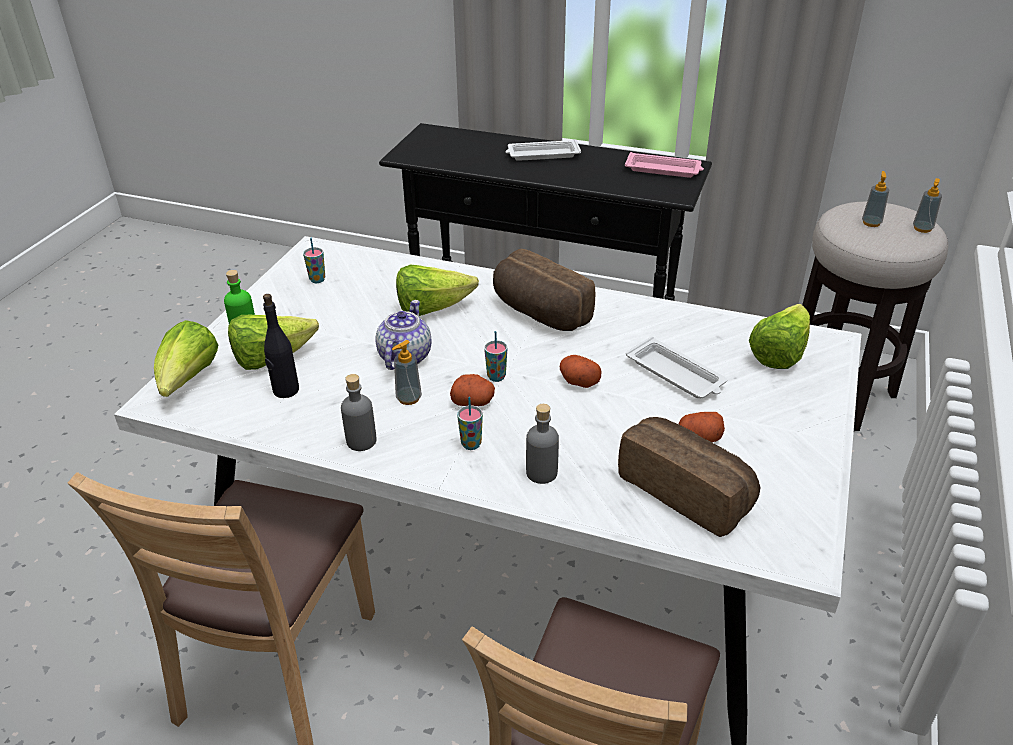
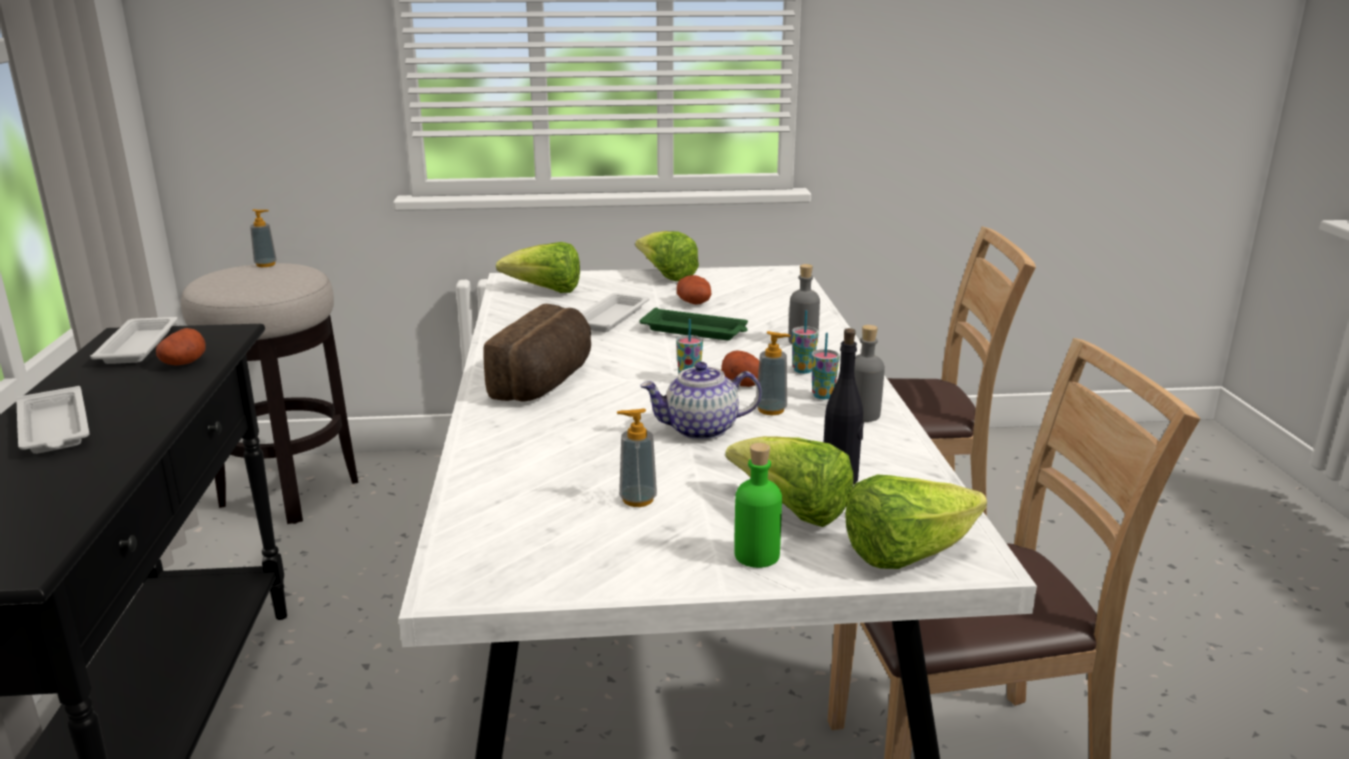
camera: 115 degrees left, 15 degrees down
(317, 280) = (561, 545): cup -> cup (823, 395)
(432, 308) = (581, 439): lettuce -> lettuce (666, 276)
(578, 381) = (659, 348): potato -> potato (184, 363)
(611, 414) = (696, 331): none -> green tray
(664, 170) = (139, 346): pink tray -> white tray
(687, 491) = (761, 300): bread -> none
(871, 223) = (257, 279): soap dispenser -> soap dispenser (637, 499)

